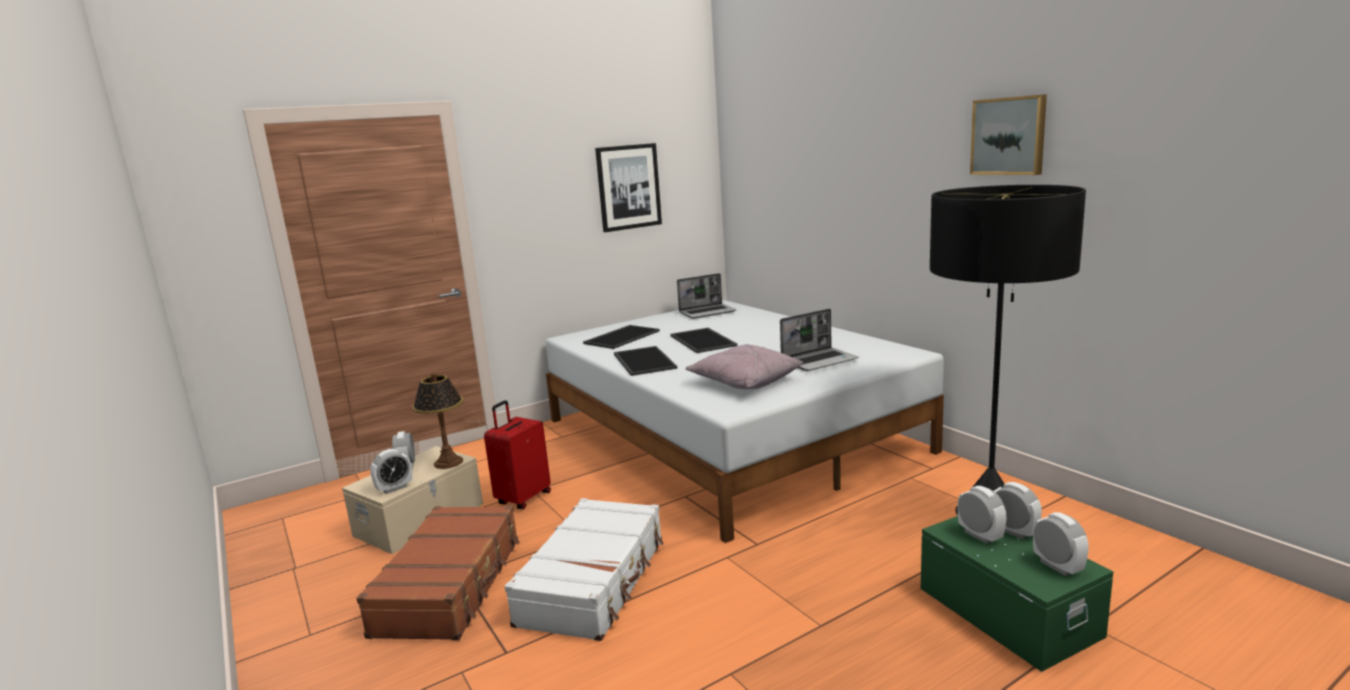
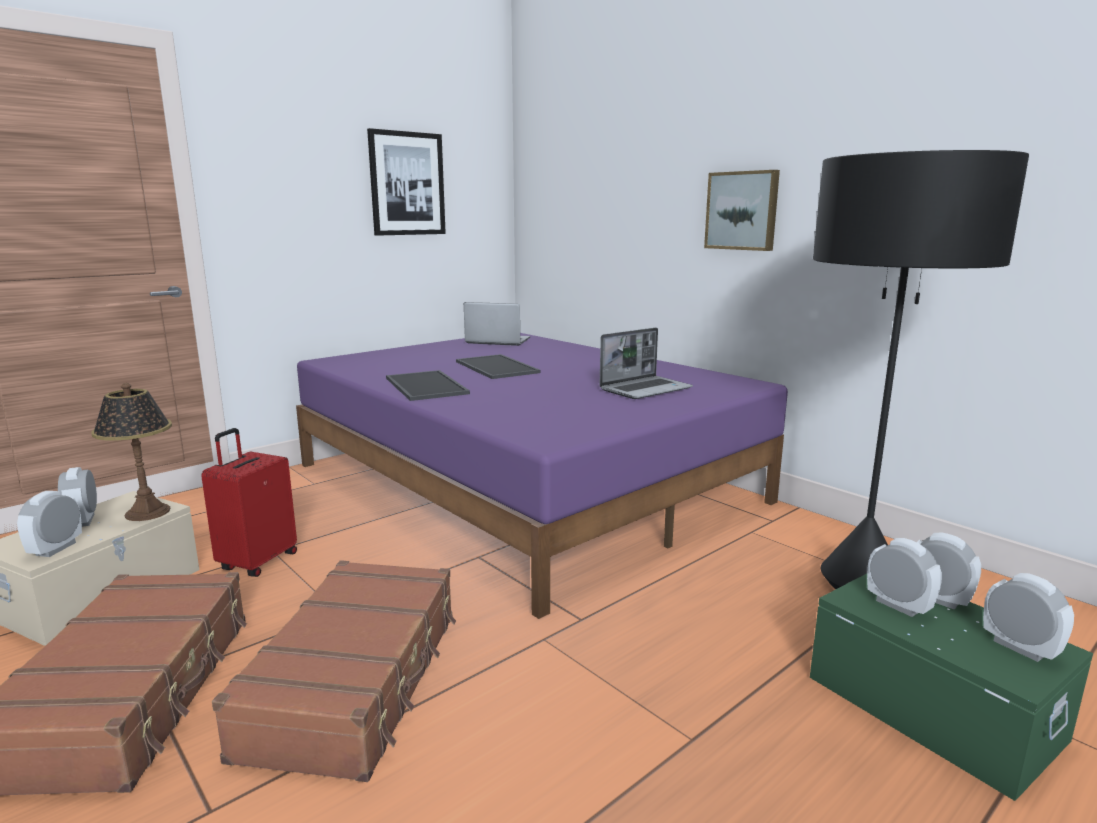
camera: 10 degrees left, 0 degrees up
(394, 488) = (56, 549): alarm clock -> alarm clock turned 150 degrees clockwise
(594, 581) = (357, 681): white suitcase -> brown suitcase
(621, 337) = (395, 361): tray -> none
(707, 312) = (497, 341): laptop -> laptop turned 135 degrees counterclockwise
(728, 434) = (524, 482): white bed -> purple bed
(744, 382) = (560, 409): purple pillow -> none
(1009, 136) = (891, 113): picture -> picture (742, 211)

